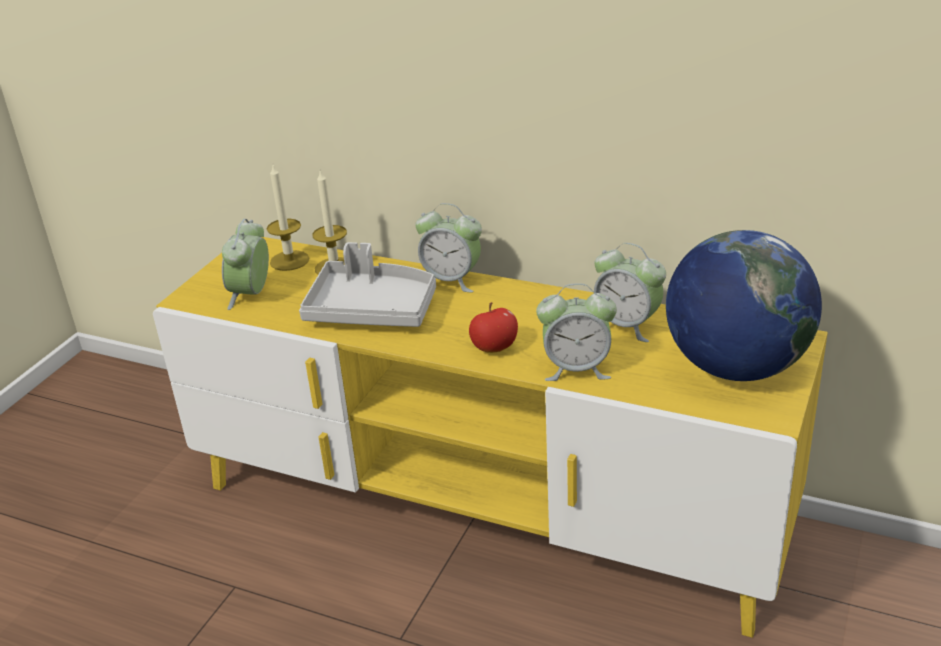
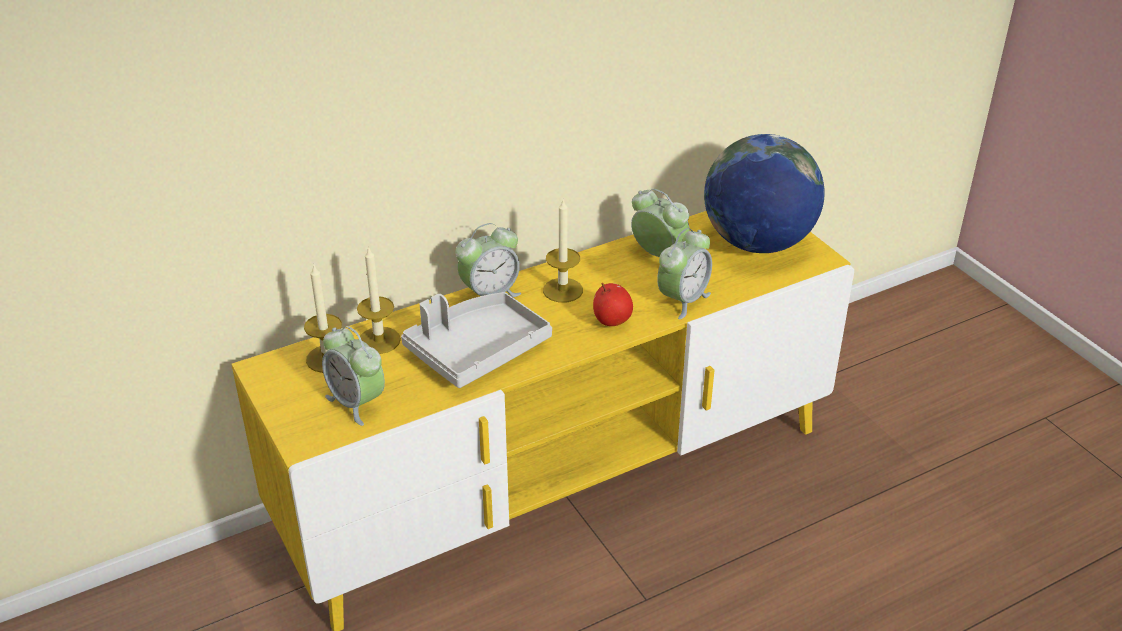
camera: 55 degrees left, 5 degrees up
(504, 307) = (563, 290): none -> candle
(627, 326) = (658, 255): alarm clock -> alarm clock turned 120 degrees counterclockwise

